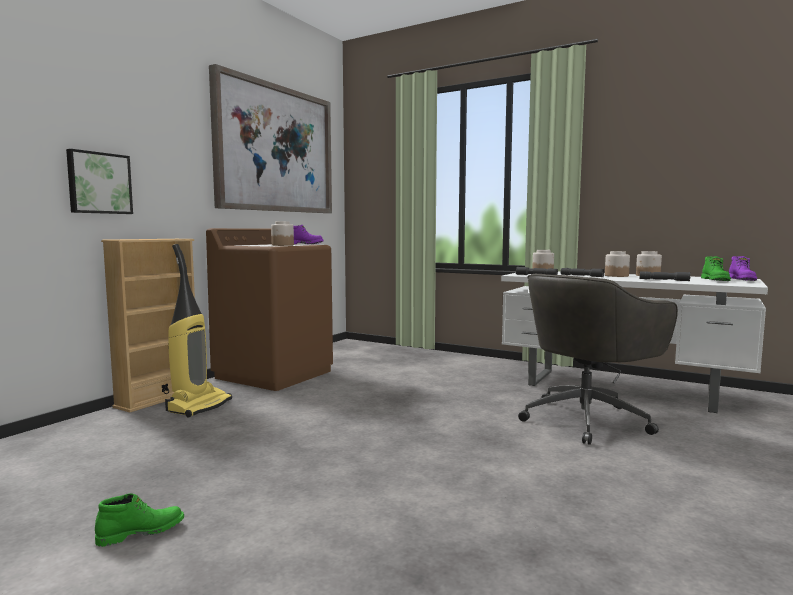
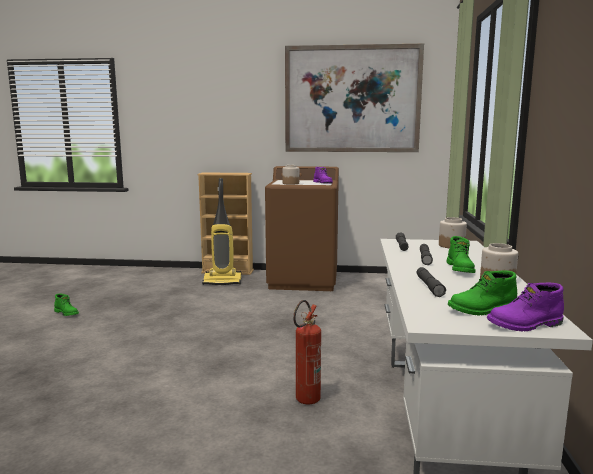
camera: 65 degrees right, 5 degrees up
(99, 183) = (204, 139): picture -> none
(587, 419) = (305, 401): grey office chair -> fire extinguisher
(616, 276) = (461, 269): jar -> green boot

